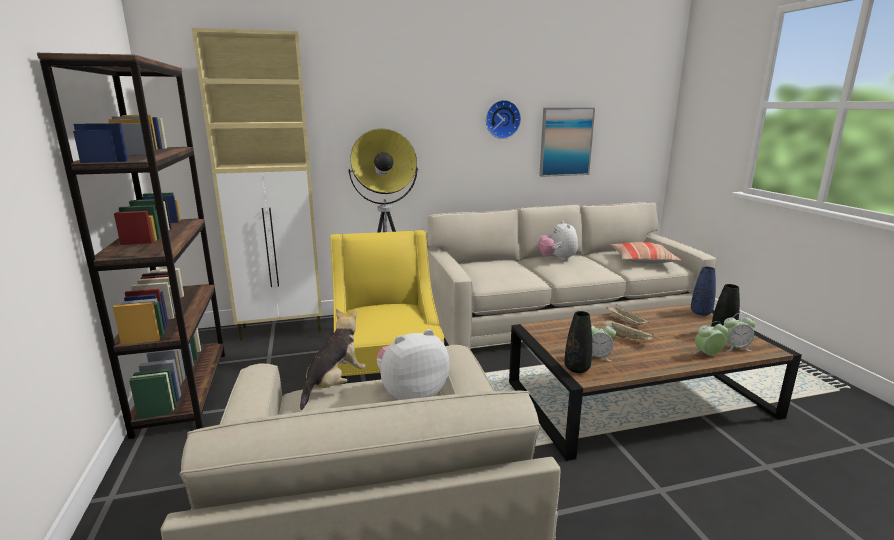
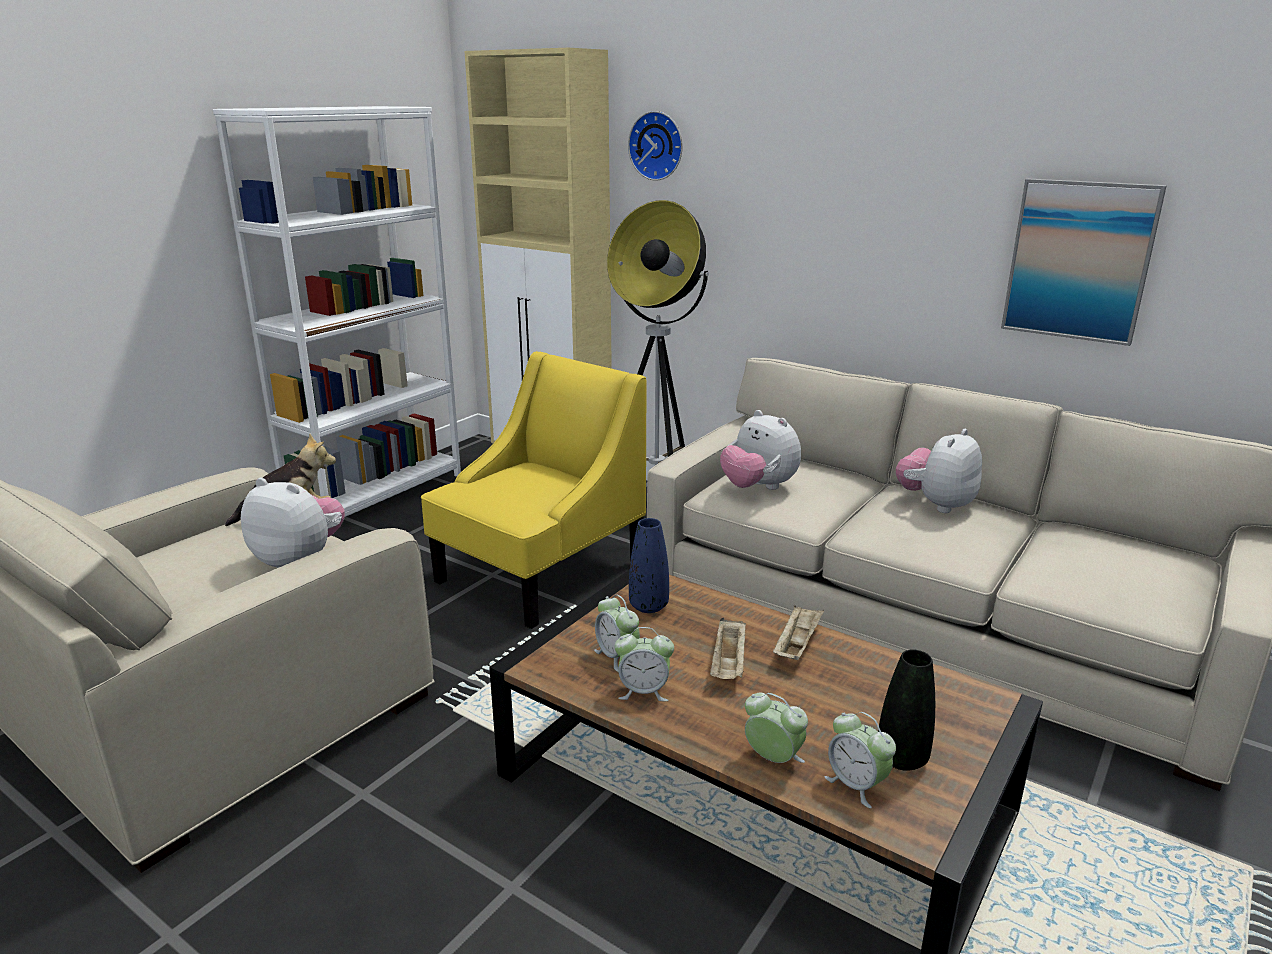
camera: 50 degrees right, 5 degrees up
(183, 390) = (377, 494): brown bookcase -> white bookcase
(494, 275) = (758, 487): none -> plush toy
(502, 119) = (929, 197): wall clock -> wall clock (657, 145)
(577, 369) = (556, 652): black vase -> none
(634, 361) = (644, 691): none -> alarm clock
(642, 260) = (1114, 573): pillow -> none
(701, 313) = (982, 712): blue vase -> blue vase (648, 606)

